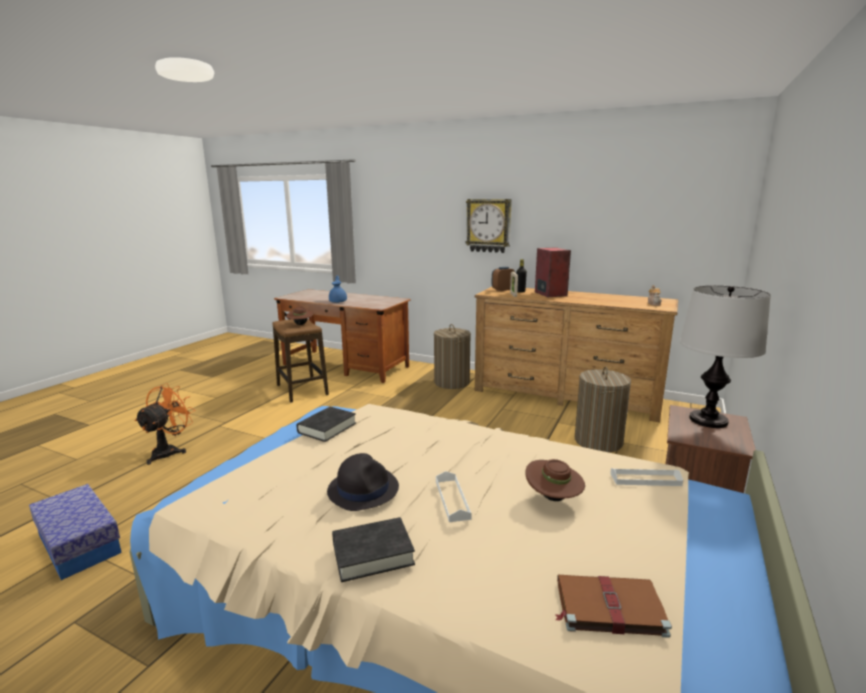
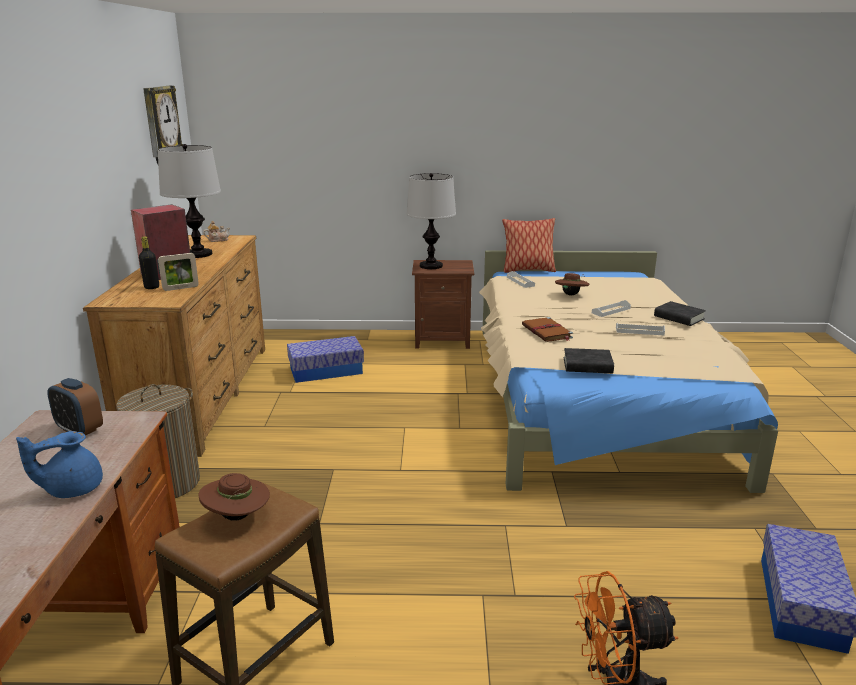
camera: 115 degrees left, 5 degrees up
(363, 489) = (639, 331): black hat -> white tray
(488, 225) = (49, 202): wall clock -> wall clock (160, 125)
(502, 290) = (135, 297): alarm clock -> alarm clock (79, 430)
(598, 441) = (326, 371): laundry basket -> storage box
(603, 299) = (198, 254): none -> table lamp
(607, 607) = (629, 284): brown book -> brown book (547, 332)
(751, 522) = (528, 270): none -> pillow

